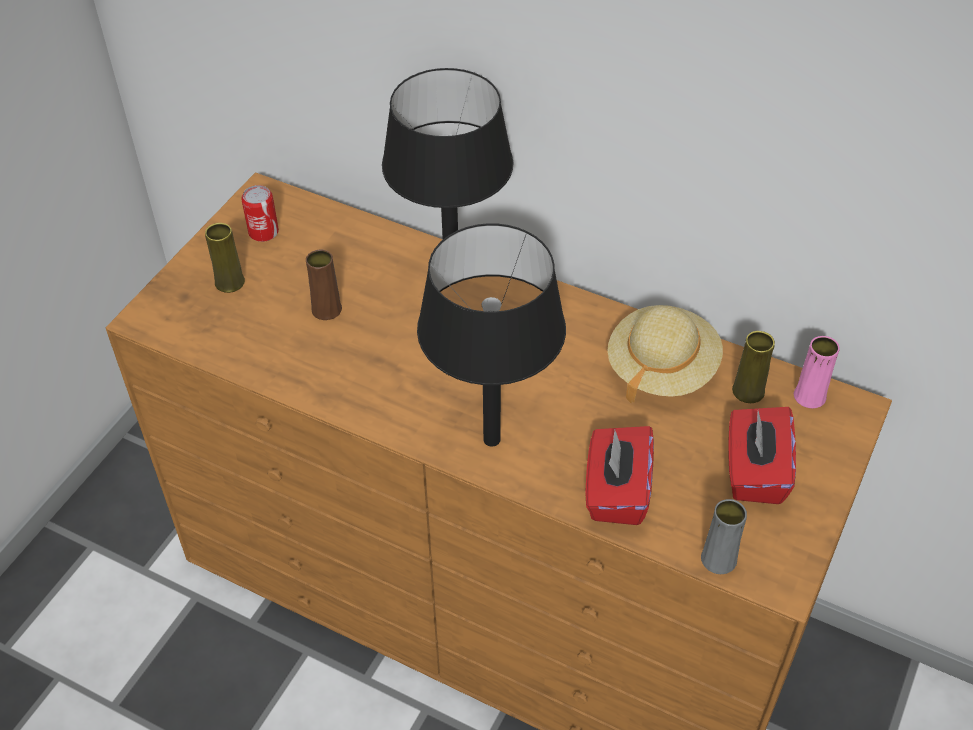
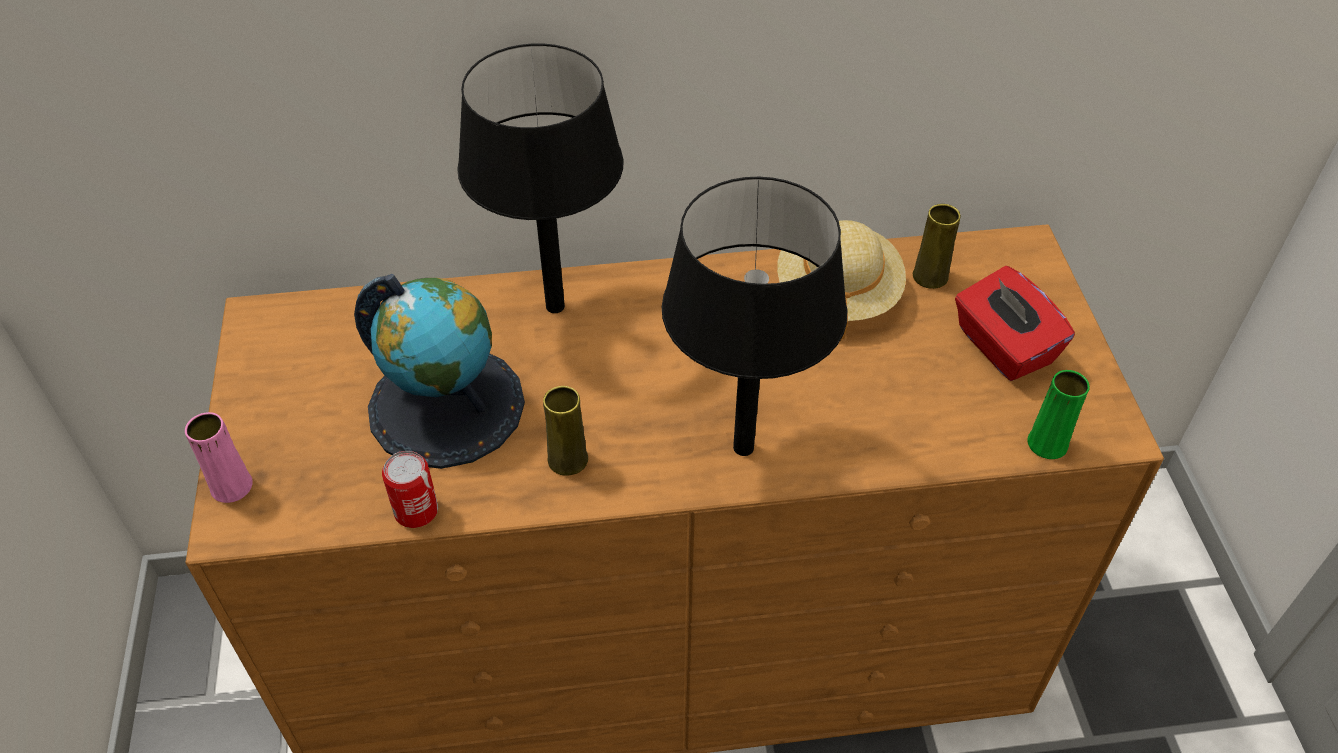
camera: 35 degrees left, 0 degrees up
(230, 282) = (304, 432): yellow vase -> yellow vase (568, 459)
(263, 232) = (296, 358): can -> can (416, 511)
(326, 309) = (447, 405): brown vase -> globe
(616, 492) = (905, 433): red tissue box -> none
(718, 559) = (1047, 444): grey vase -> green vase
(809, 396) = (983, 254): pink vase -> pink vase (231, 486)

